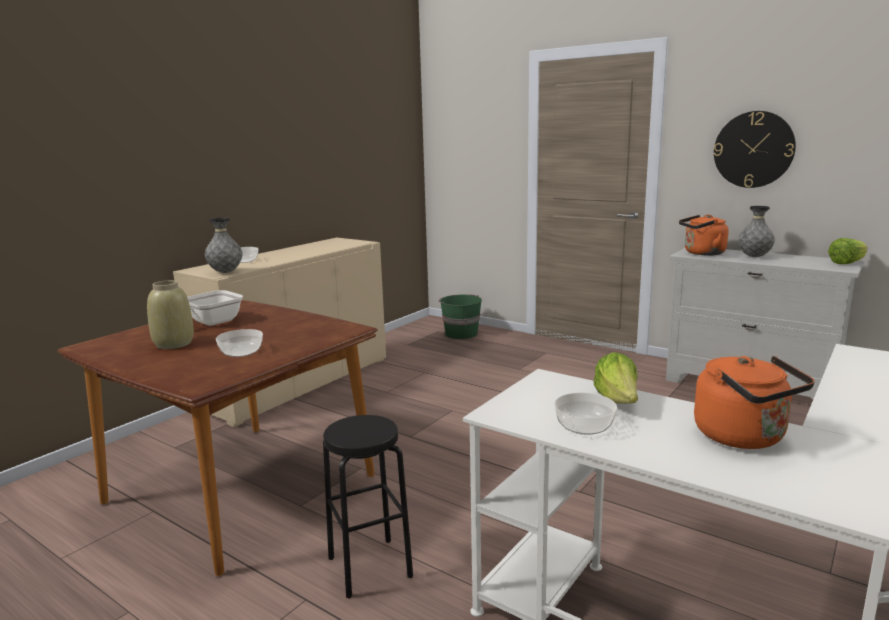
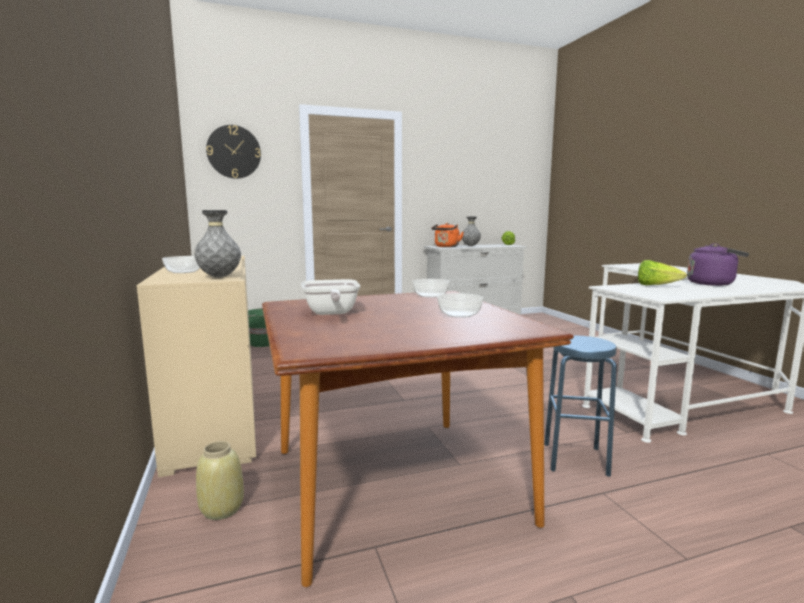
camera: 55 degrees left, 5 degrees down
(174, 344) = (383, 326): beige vase -> beige vase (221, 509)
(370, 567) = (575, 459): black stool -> blue stool
(585, 427) = (689, 292): bowl -> bowl (431, 295)
(744, 437) = (713, 283): orange kettle -> purple kettle
(753, 149) = (453, 185): wall clock -> wall clock (234, 152)

